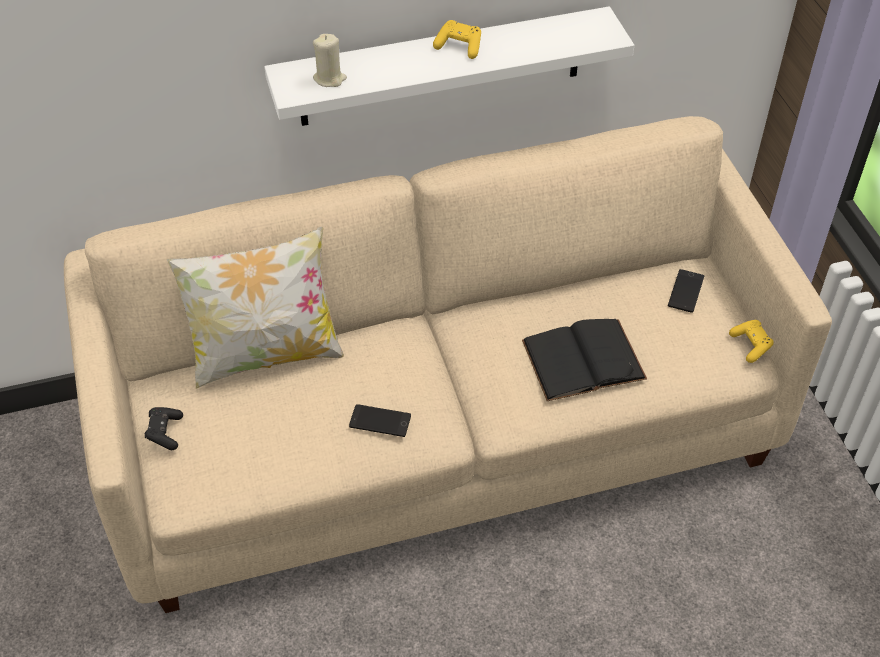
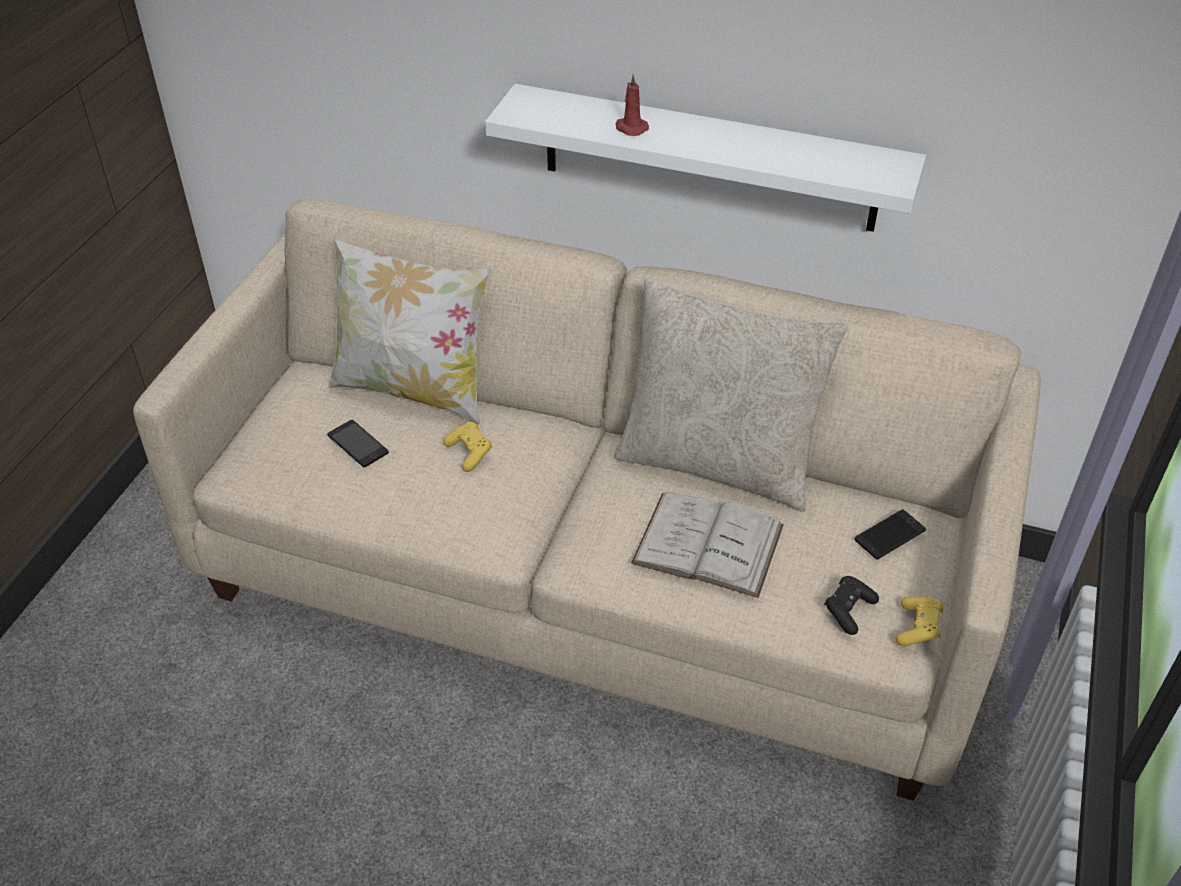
camera: 35 degrees right, 5 degrees down
(165, 433) = (271, 412): black game controller -> black game controller (848, 610)
(330, 78) = (560, 114): beige candle -> none
(380, 421) = (451, 495): phone -> phone (358, 444)
(394, 68) = (630, 128): none -> red candle
(459, 47) = (717, 133): yellow game controller -> yellow game controller (469, 453)
(536, 297) = (718, 462): none -> beige pillow
(583, 359) = (708, 544): black book -> white book

